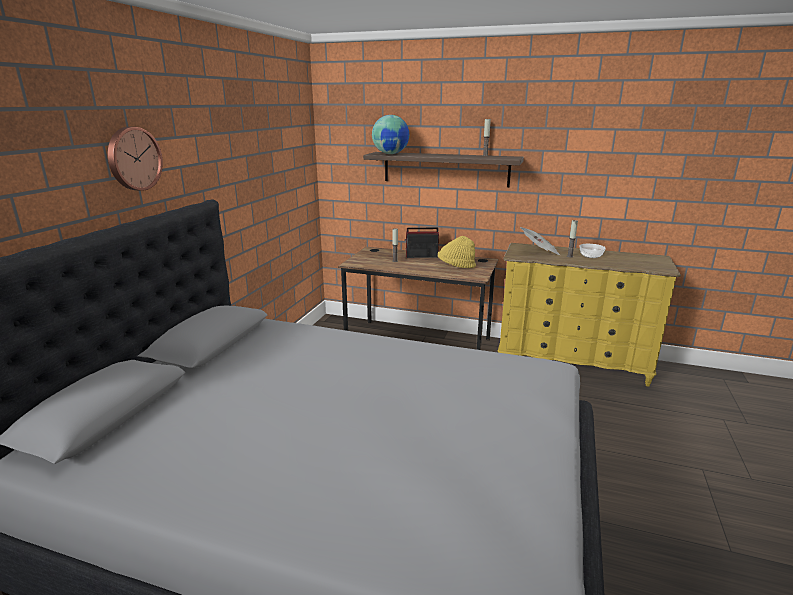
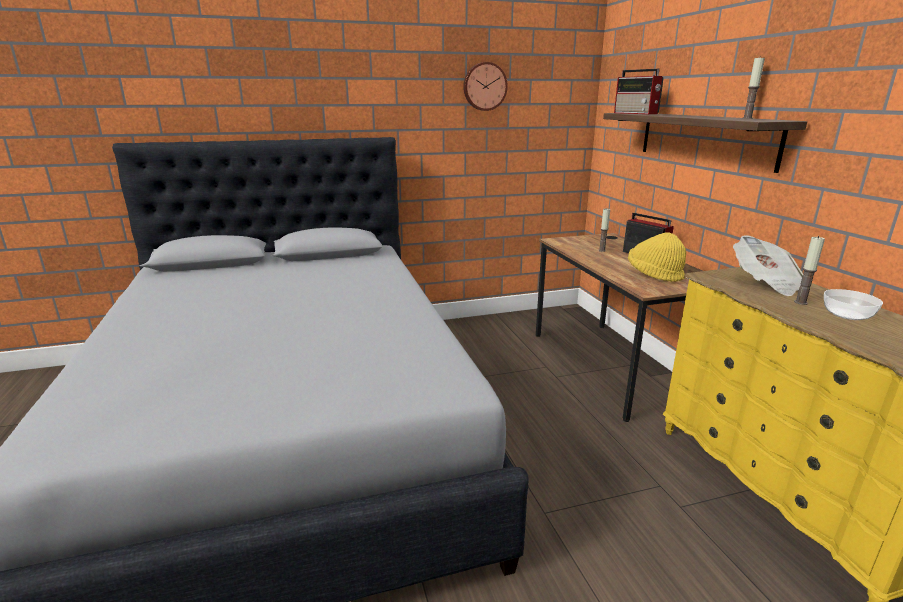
camera: 55 degrees right, 0 degrees up
(133, 158) = (319, 91): wall clock -> wall clock (484, 86)
(390, 154) = (636, 113): globe -> radio

